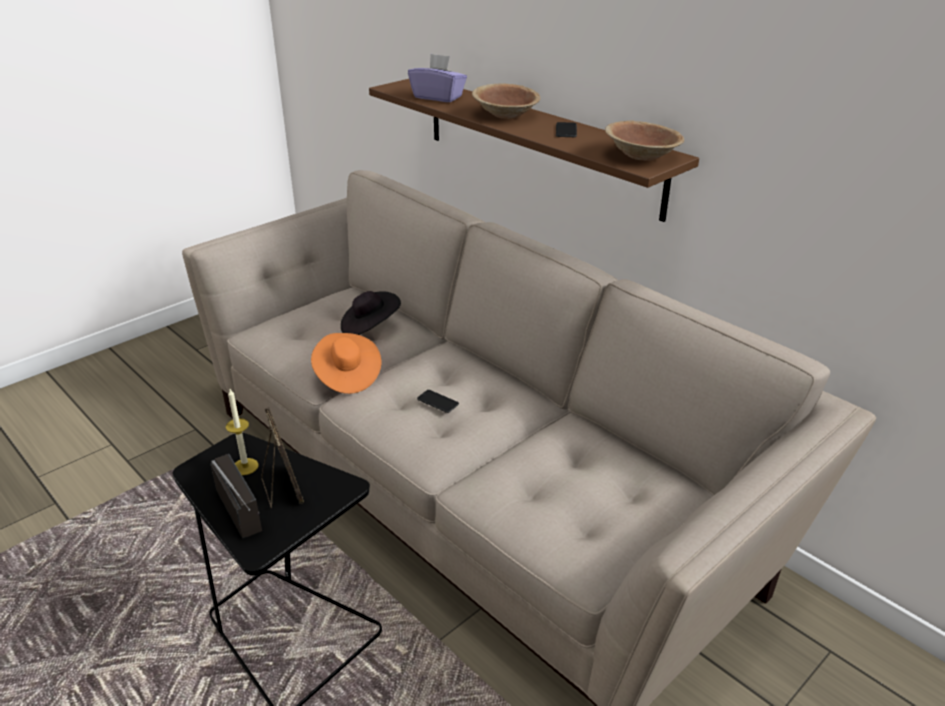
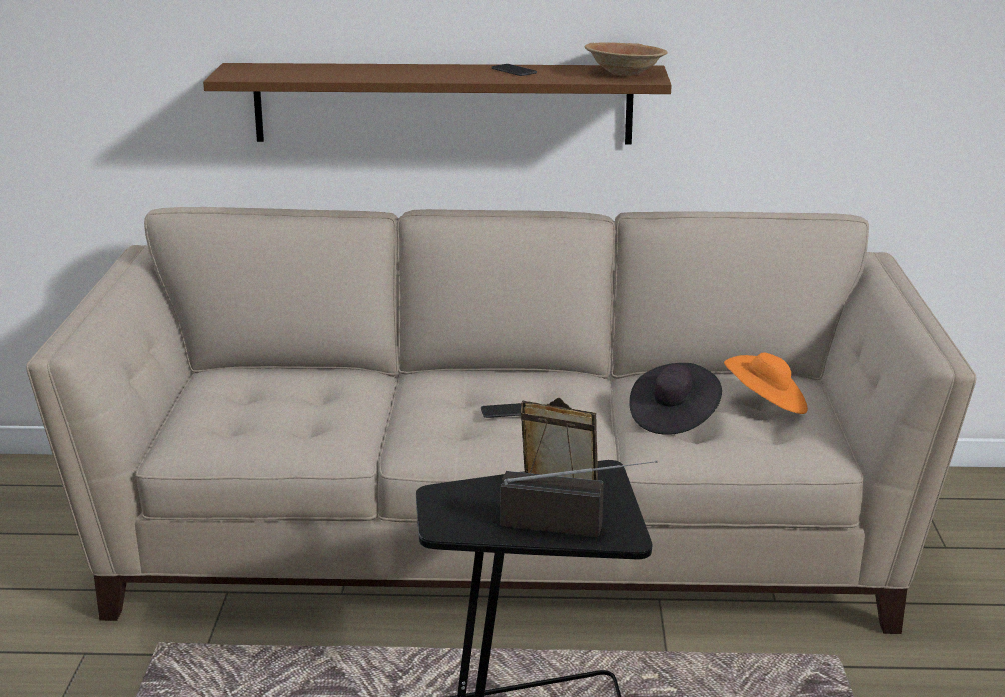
camera: 45 degrees left, 10 degrees down
(245, 466) = (486, 502): candle -> none
(347, 376) = (374, 433): orange hat -> orange hat (766, 404)
(369, 327) = (312, 389): black hat -> black hat (673, 417)
(438, 97) = (310, 73): purple tissue box -> none
(505, 115) = (424, 72): brown bowl -> none

